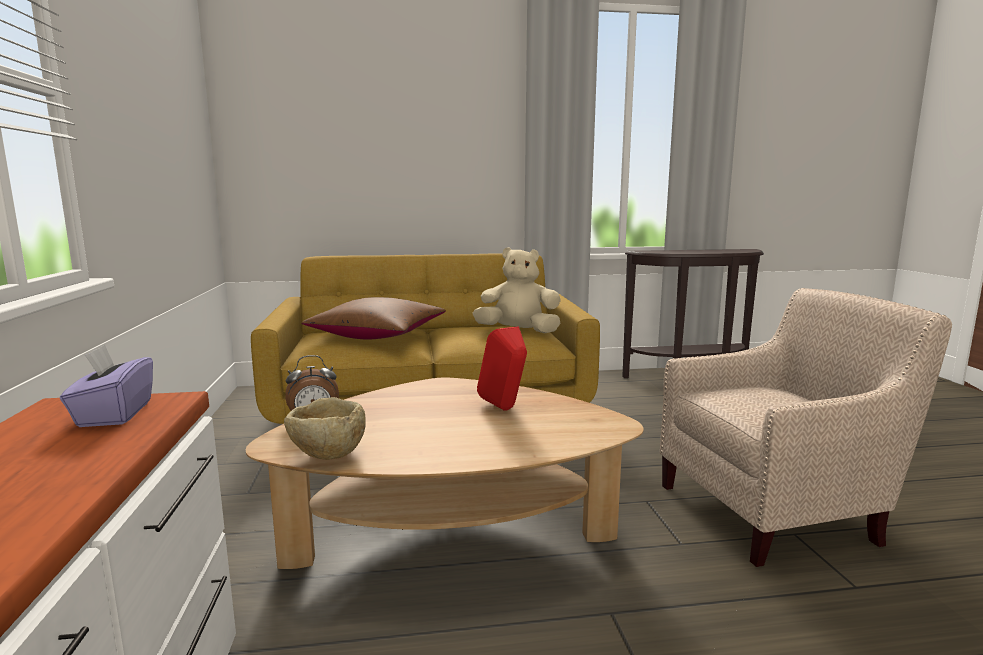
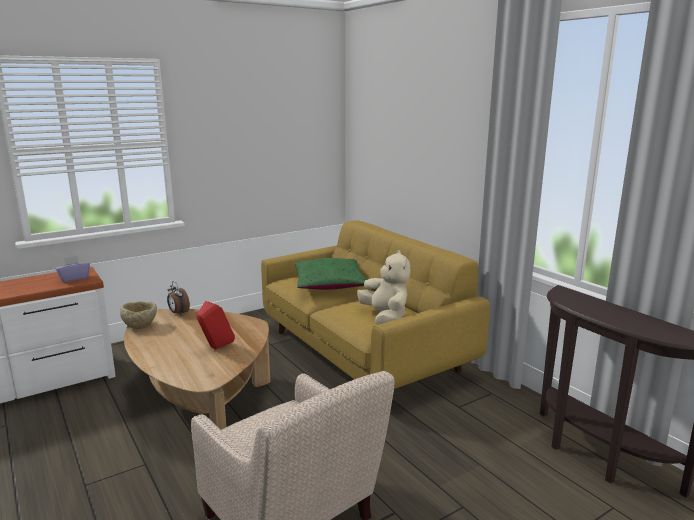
camera: 65 degrees right, 5 degrees up
(377, 335) = (329, 285): brown pillow -> green pillow

